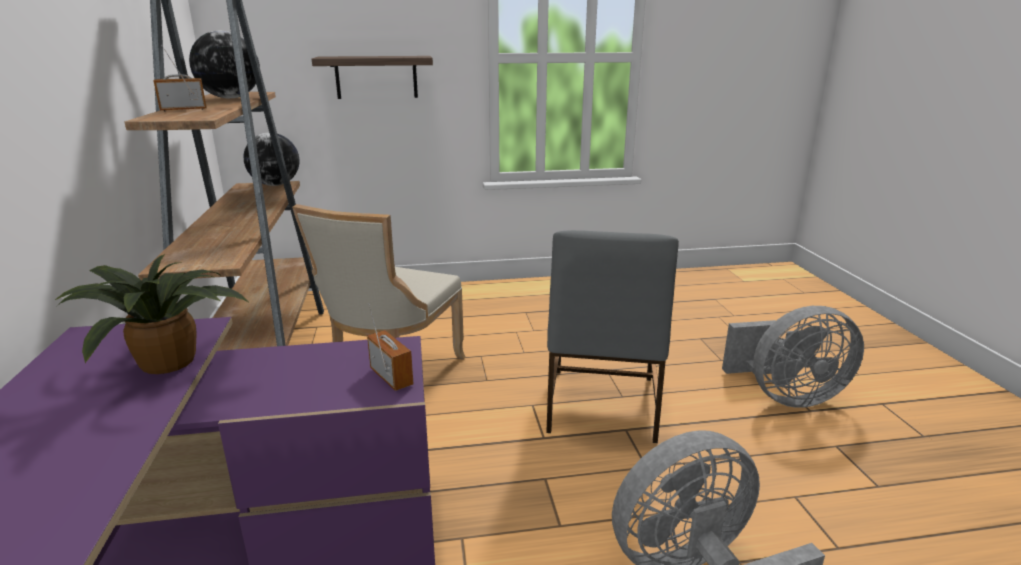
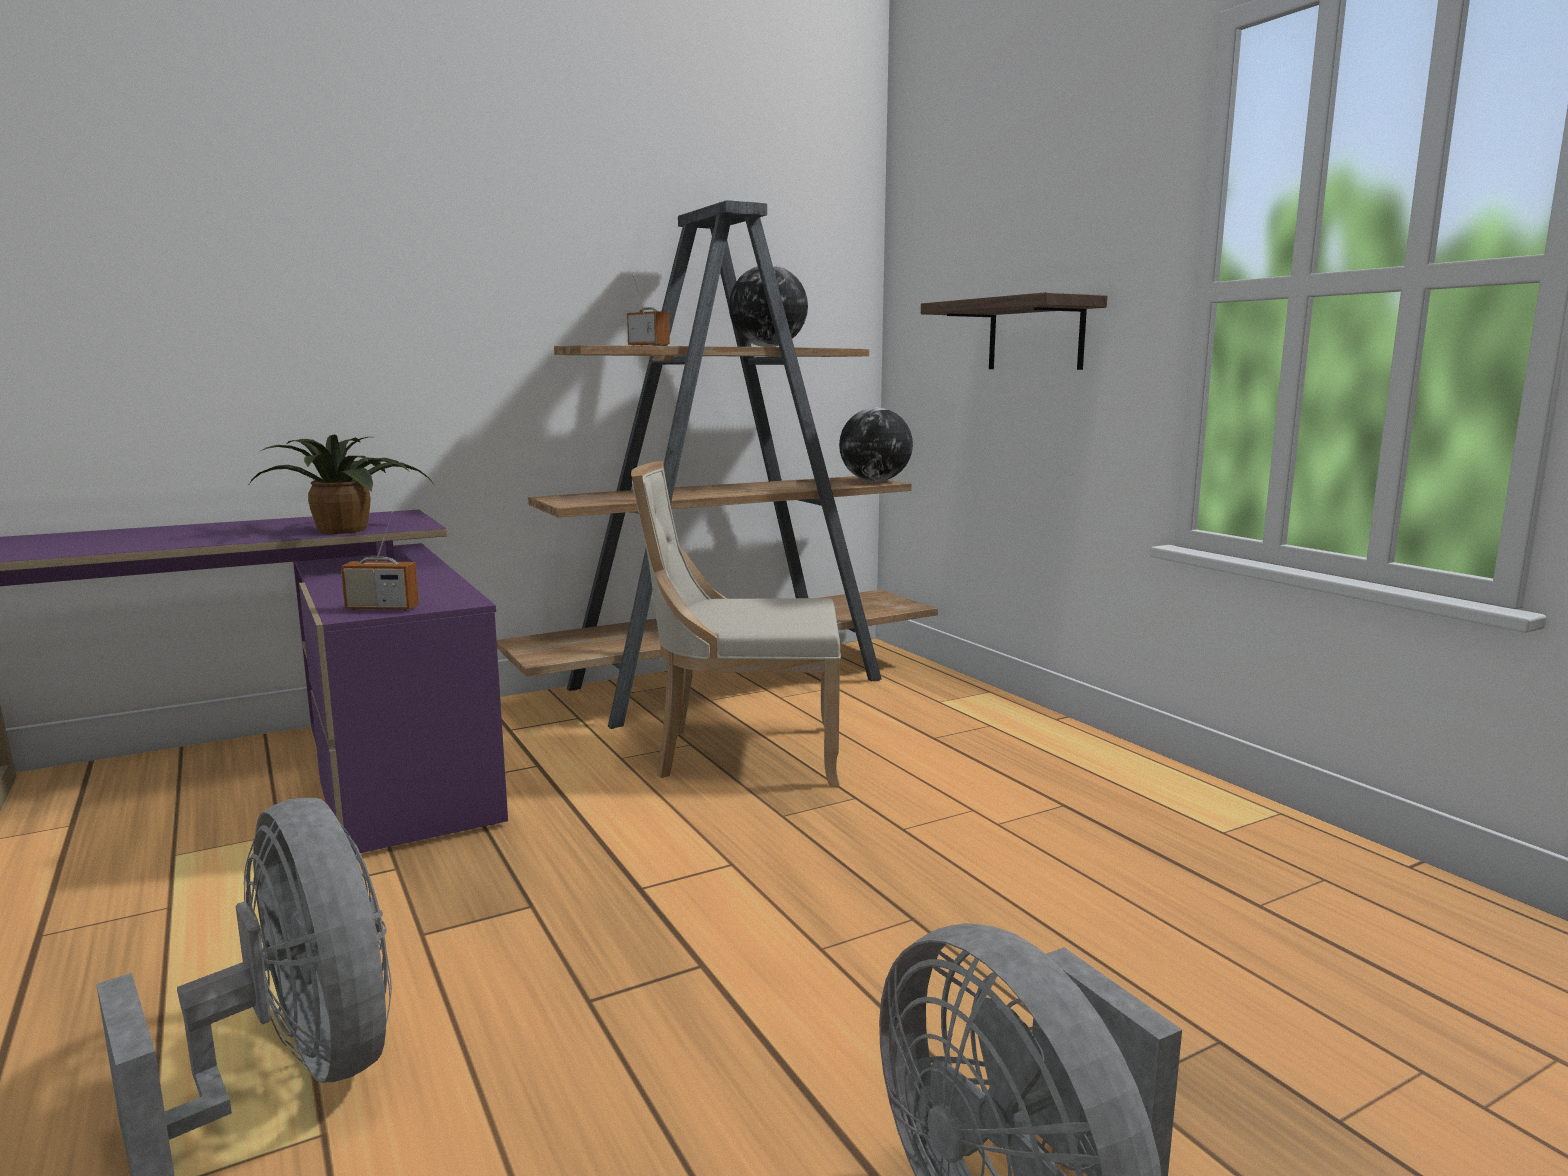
camera: 70 degrees right, 10 degrees down
(391, 377) = (382, 608): radio -> radio turned 60 degrees clockwise
(600, 405) = (771, 928): grey chair -> none

